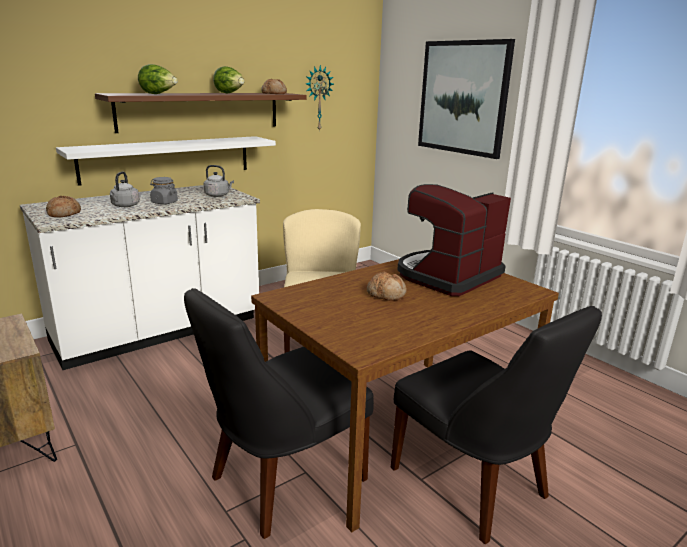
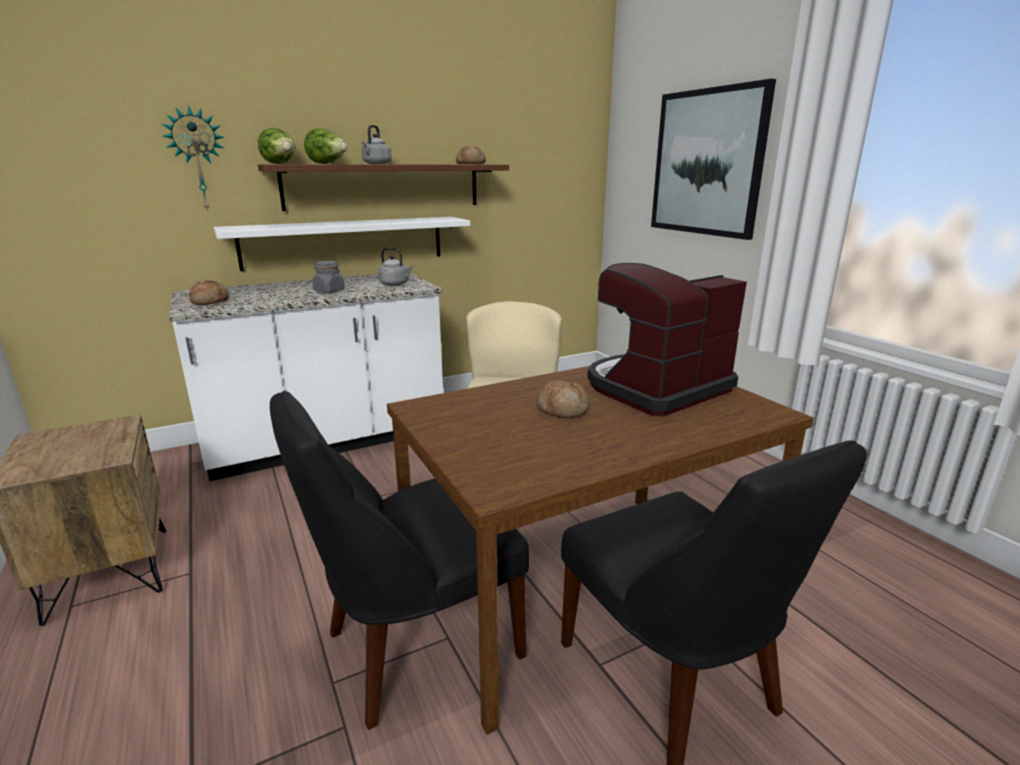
camera: 10 degrees right, 0 degrees up
(125, 206) = (282, 294): grey kettle -> grey kettle (376, 164)
(230, 93) = (416, 164): lettuce -> lettuce (280, 164)
(318, 98) = (529, 171): wall clock -> wall clock (198, 160)

